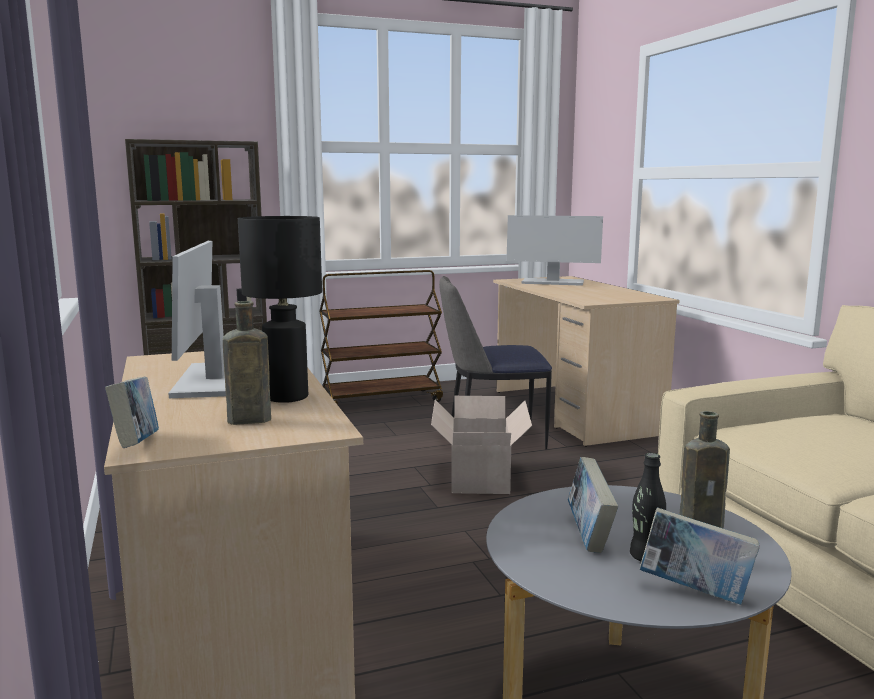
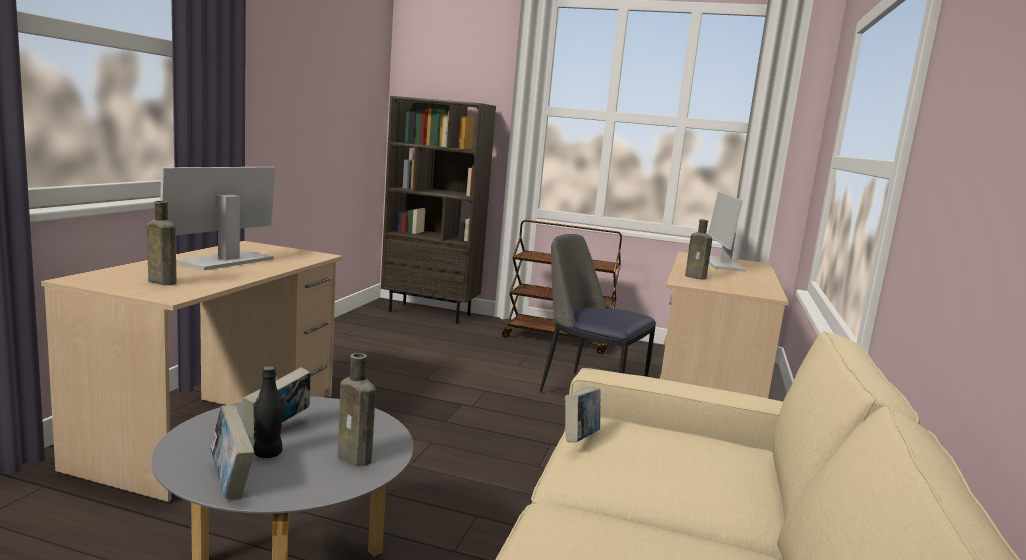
camera: 35 degrees right, 0 degrees up
(137, 446) = (81, 277): book -> book (580, 439)
(287, 397) = (221, 278): black table lamp -> none
(479, 478) = (515, 415): cardboard box -> none
(552, 282) = (722, 263): monitor -> monitor turned 45 degrees clockwise
(580, 296) = (697, 277): none -> brown bottle

